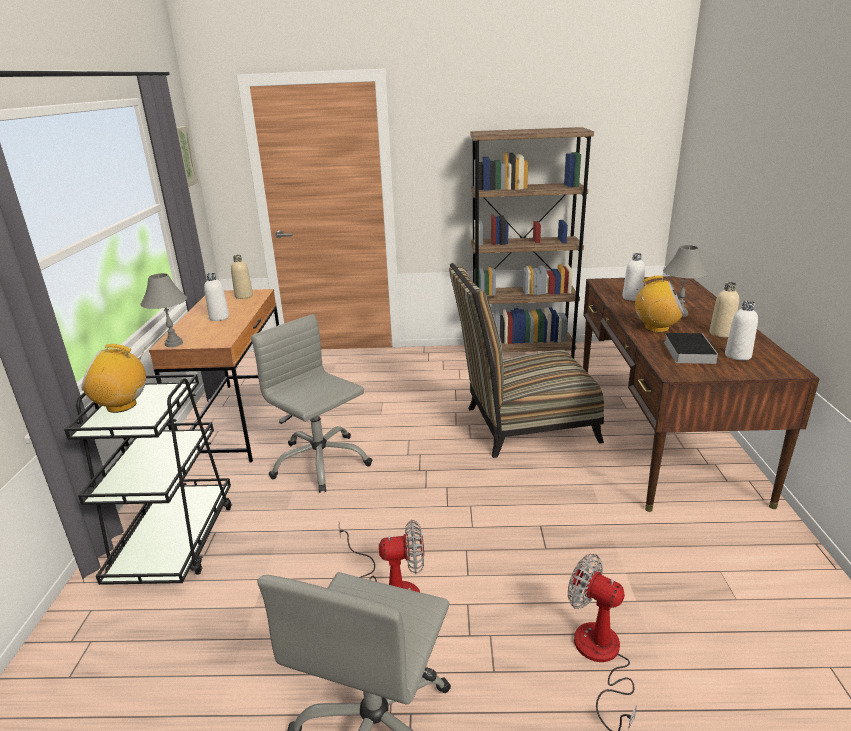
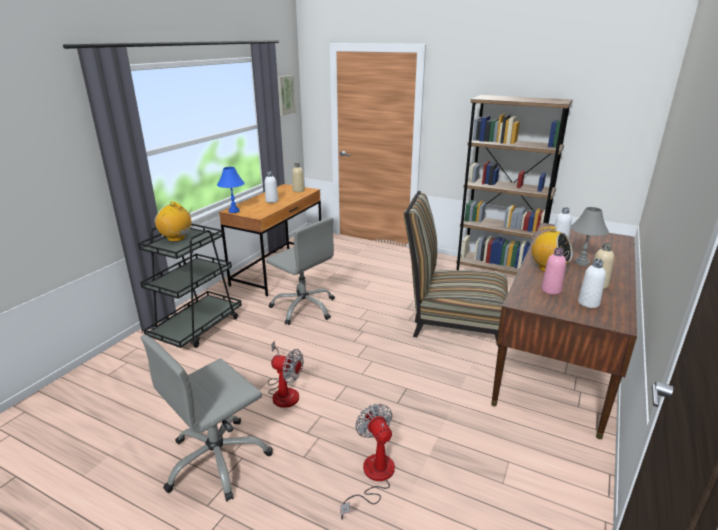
camera: 25 degrees right, 0 degrees up
(173, 343) = (234, 211): grey table lamp -> blue table lamp
(320, 462) = (304, 307): grey office chair -> grey office chair turned 150 degrees clockwise
(688, 351) = (551, 290): book -> pink bottle

